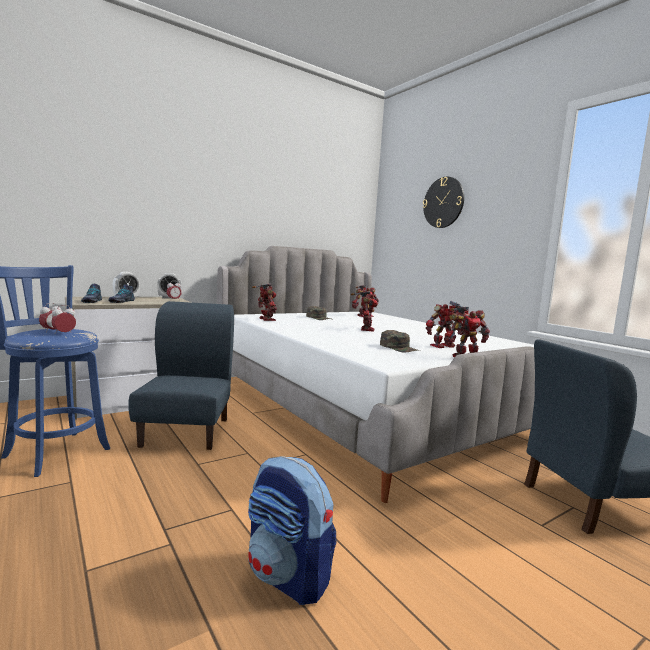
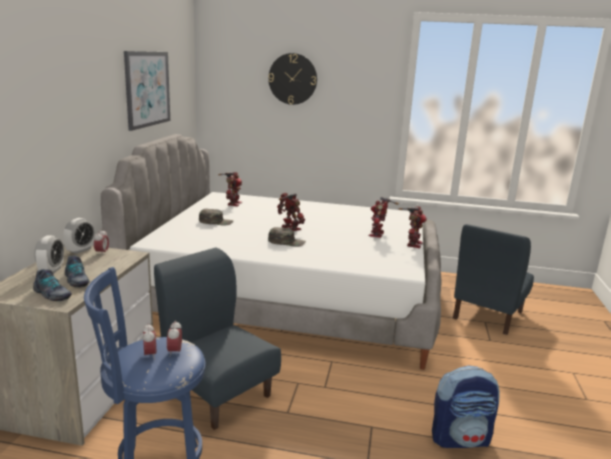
camera: 45 degrees left, 10 degrees up
(266, 319) = (188, 242): toy robot -> none
(298, 207) = (147, 89): none -> picture
(399, 348) = (366, 248): green cap -> green cap (286, 242)

